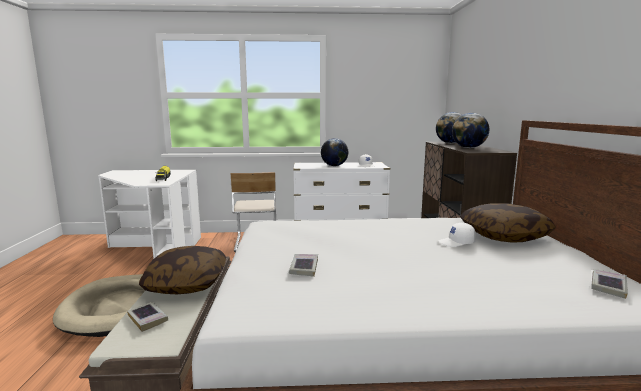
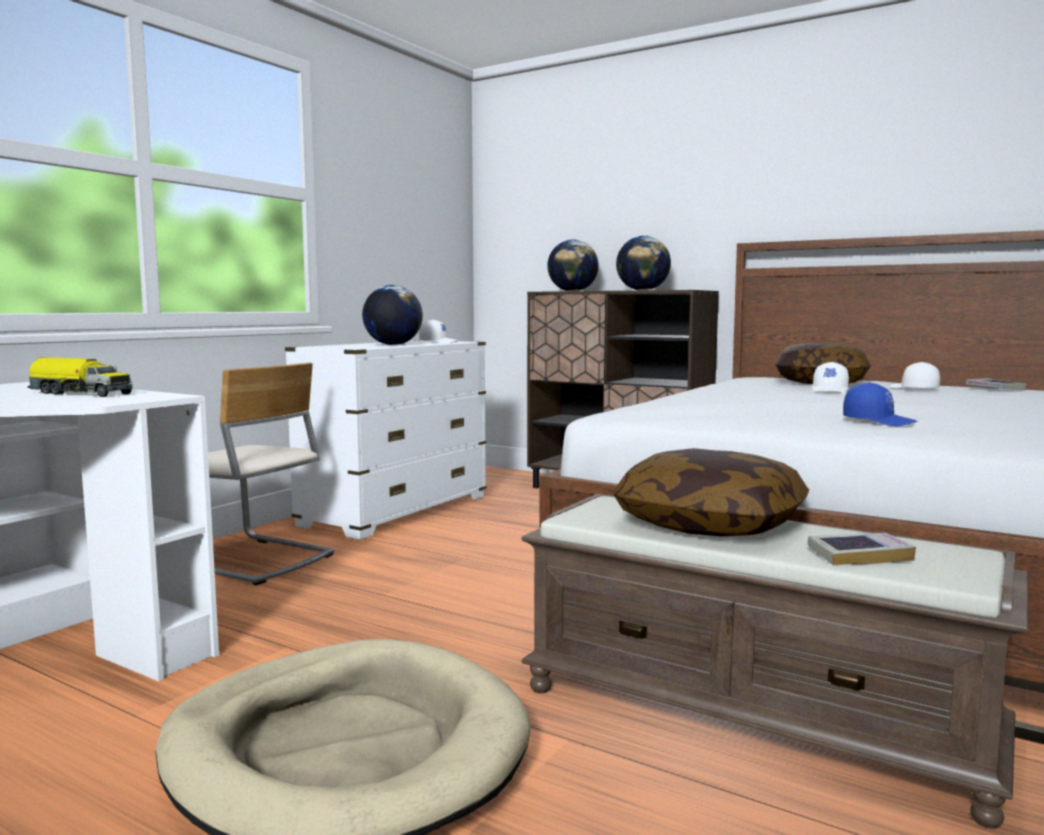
camera: 55 degrees left, 5 degrees down
(304, 268) = (878, 421): book -> blue cap
(528, 261) = (913, 389): none -> white cap

